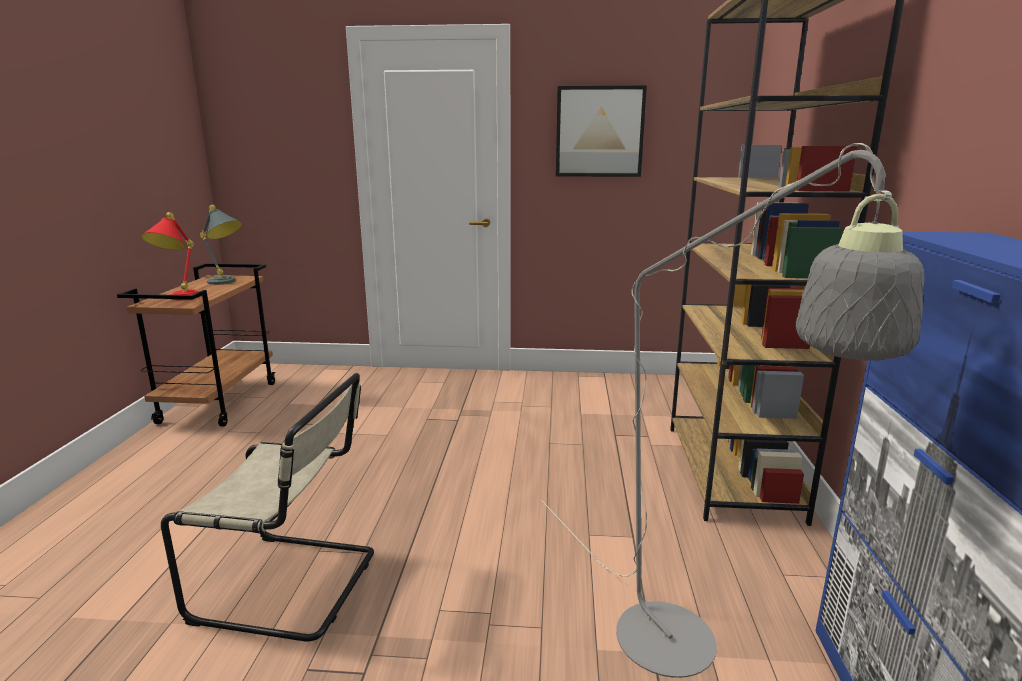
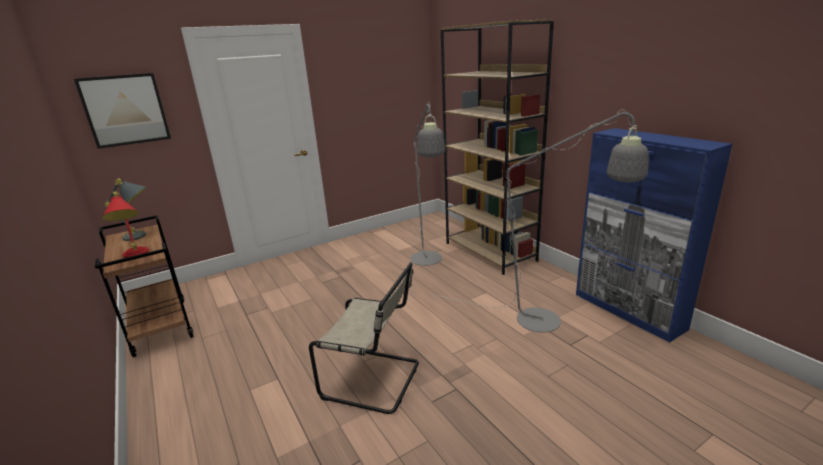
camera: 35 degrees left, 5 degrees up
(293, 585) = (375, 380): beige chair -> beige chair turned 45 degrees clockwise
(599, 132) = (361, 87): picture -> picture (125, 110)
(602, 447) = (428, 262): none -> grey floor lamp

